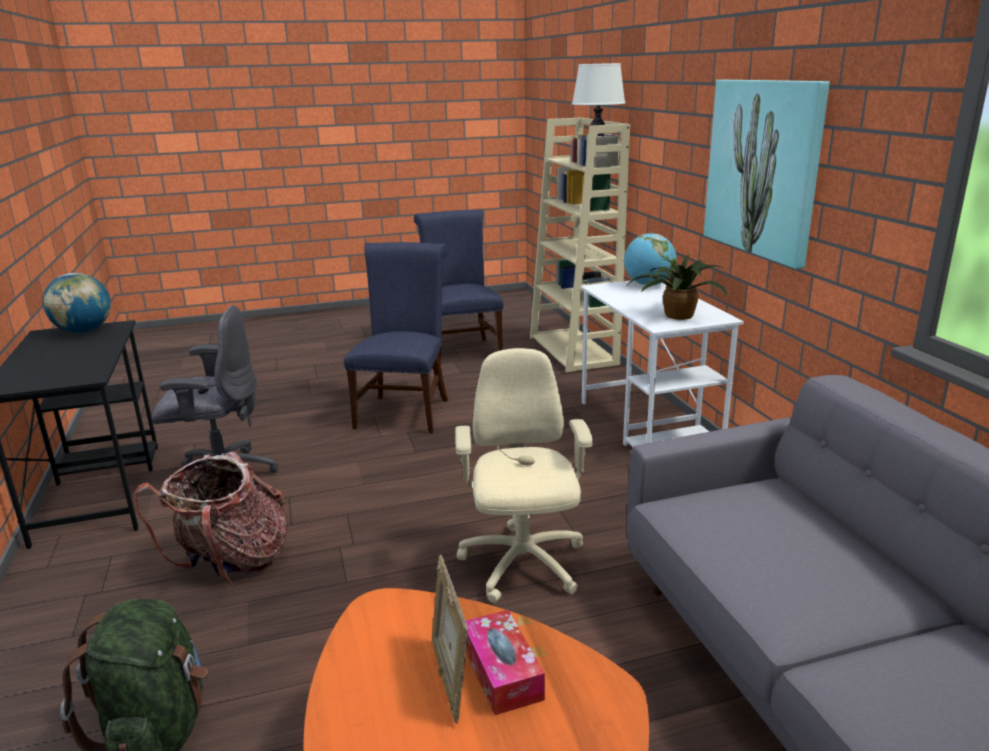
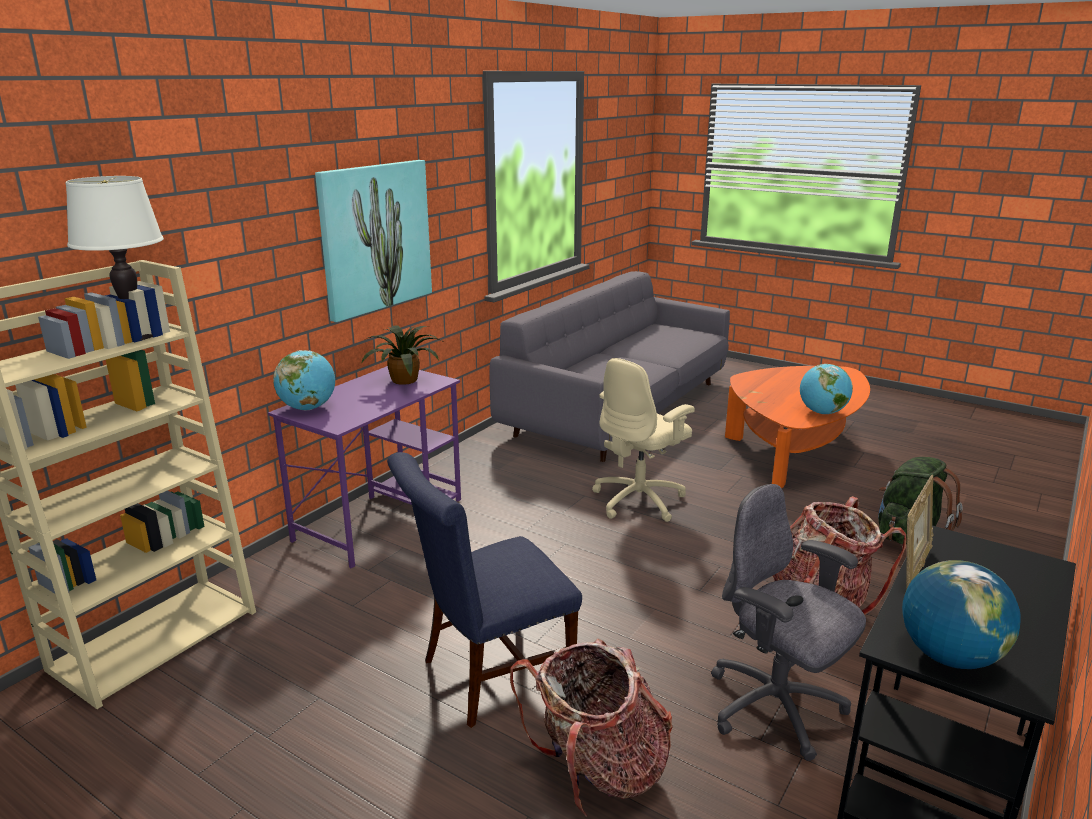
camera: 130 degrees left, 0 degrees up
(298, 414) = (598, 771): none -> backpack
(358, 663) = (822, 412): none -> globe
(450, 678) = (792, 398): picture frame -> picture frame (913, 569)
(462, 351) = (210, 753): blue chair -> none
(502, 672) = (771, 392): tissue box -> none
(648, 427) = (380, 519): white desk -> purple desk

